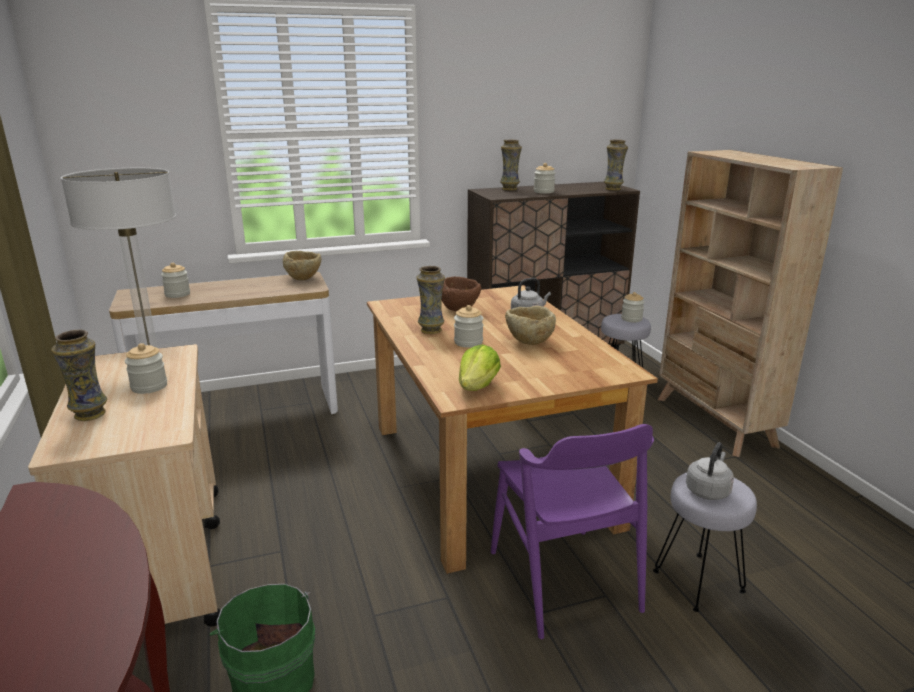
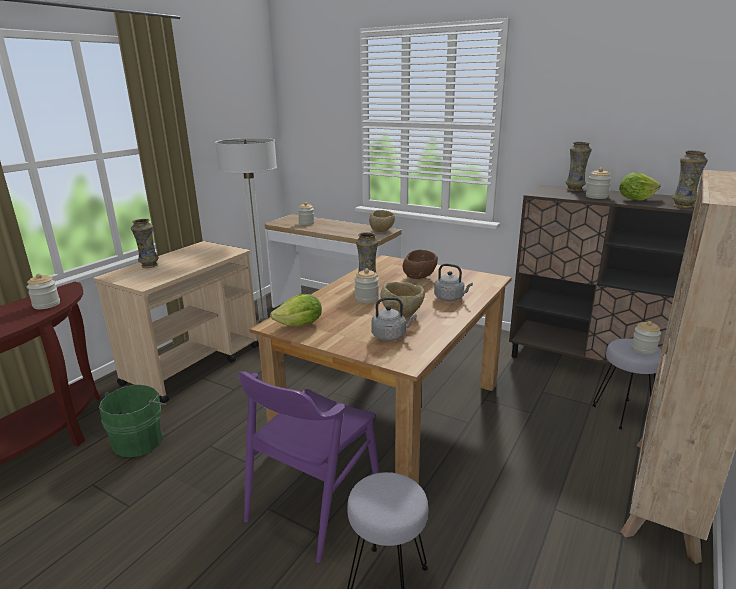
camera: 50 degrees right, 0 degrees up
(149, 386) = (189, 262): jar -> jar (46, 305)
(572, 189) = (635, 199): none -> lettuce
(708, 490) = (379, 494): grey kettle -> grey kettle (391, 336)

